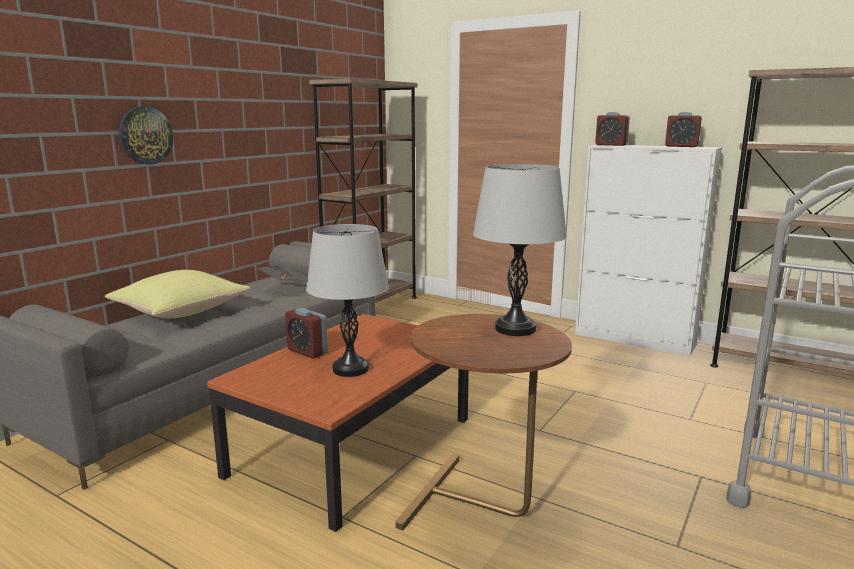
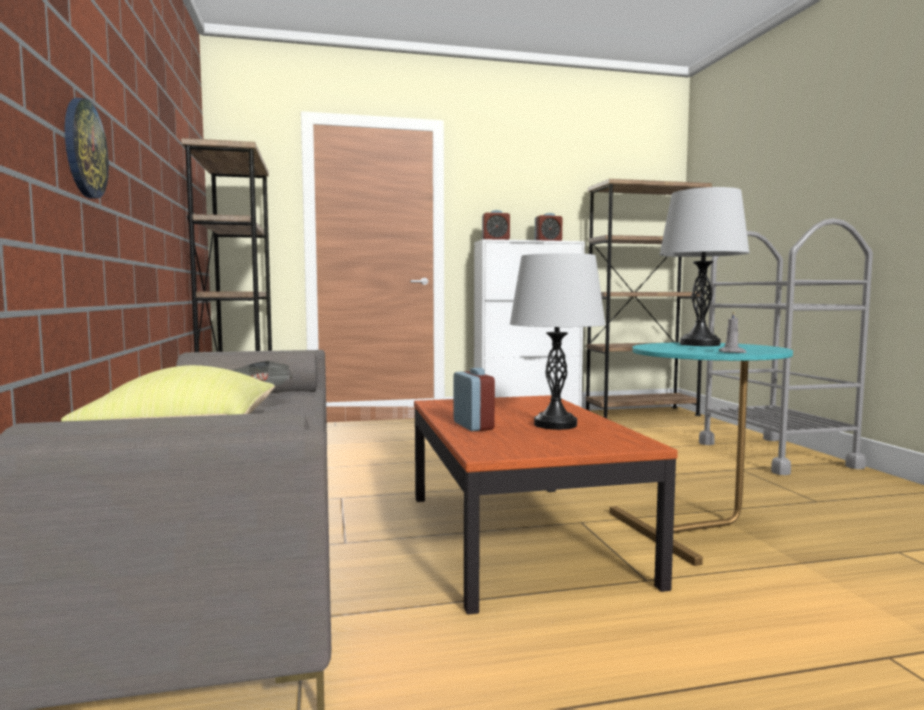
camera: 45 degrees left, 10 degrees down
(307, 351) = (473, 426): alarm clock -> alarm clock turned 105 degrees counterclockwise
(452, 351) = (732, 352): none -> grey candle
(481, 507) = (700, 529): brown side table -> turquoise side table

